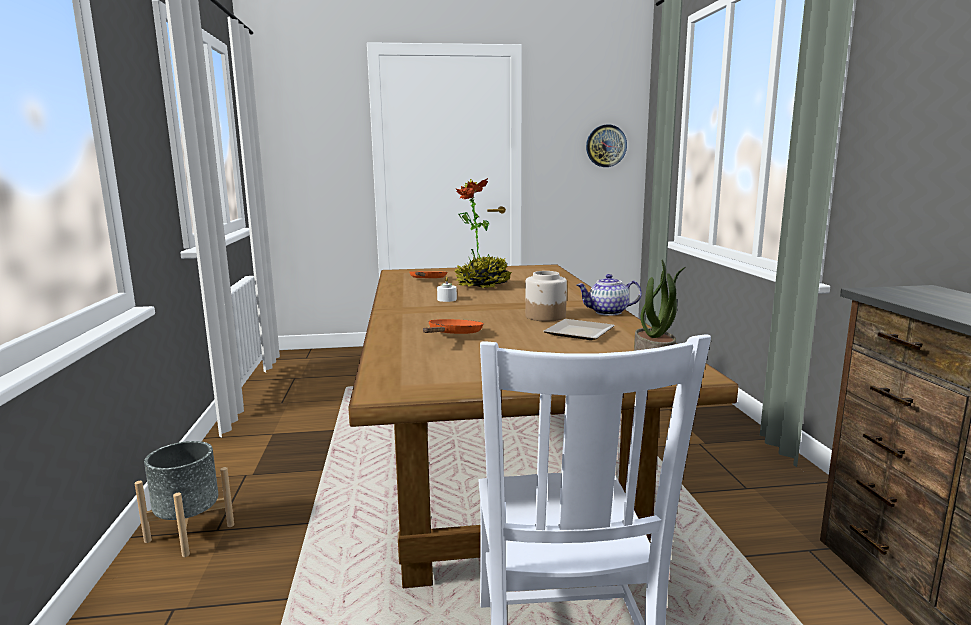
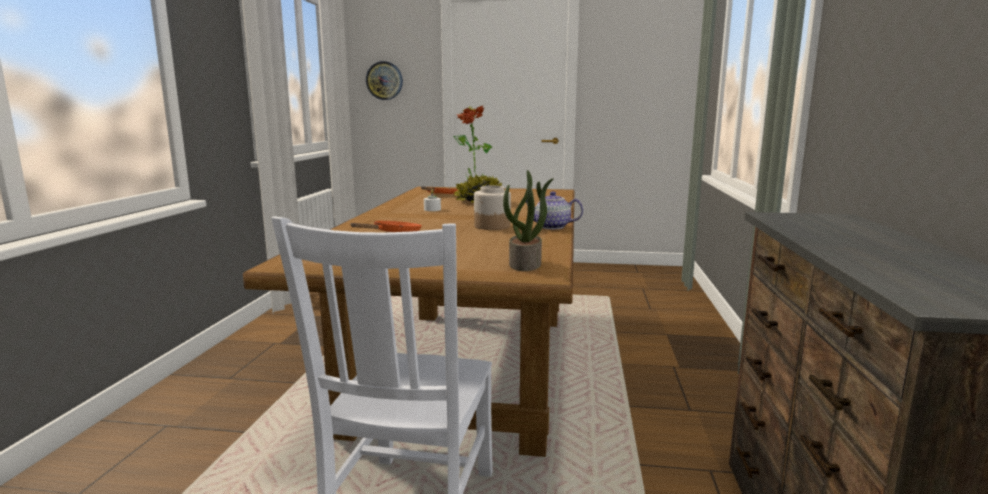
camera: 15 degrees right, 0 degrees up
(189, 533) = (210, 377): grey planter -> none
(576, 333) = (496, 240): plate -> none
(606, 146) = (660, 81): wall clock -> wall clock (384, 80)

